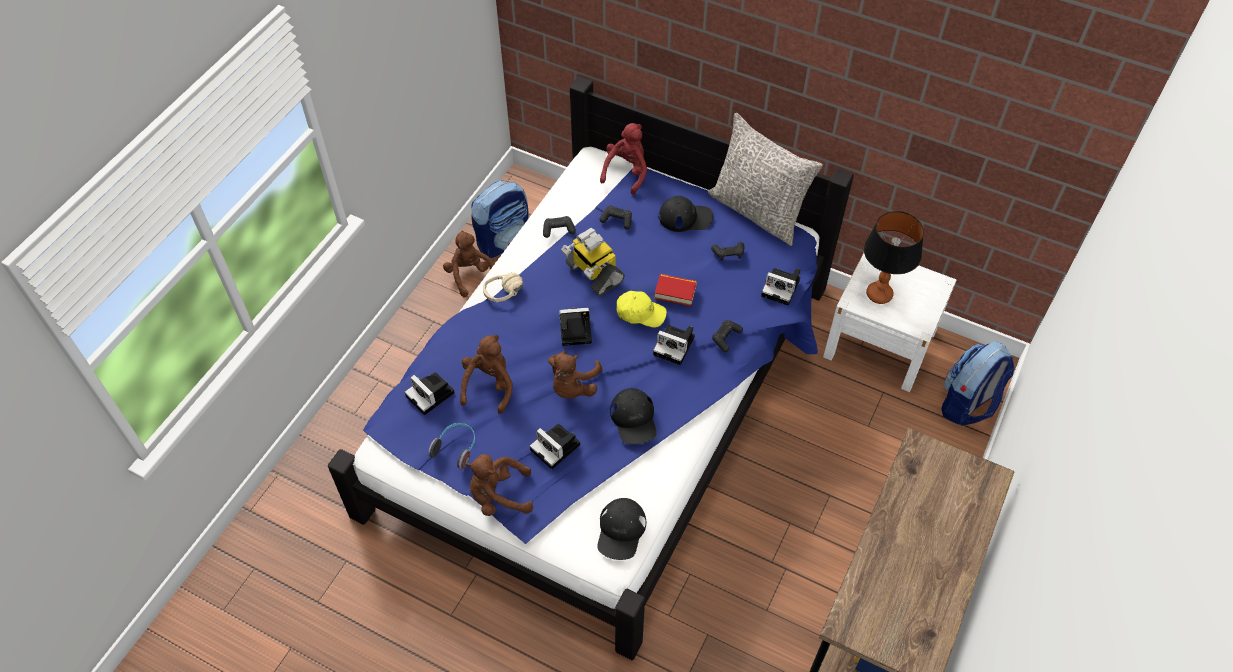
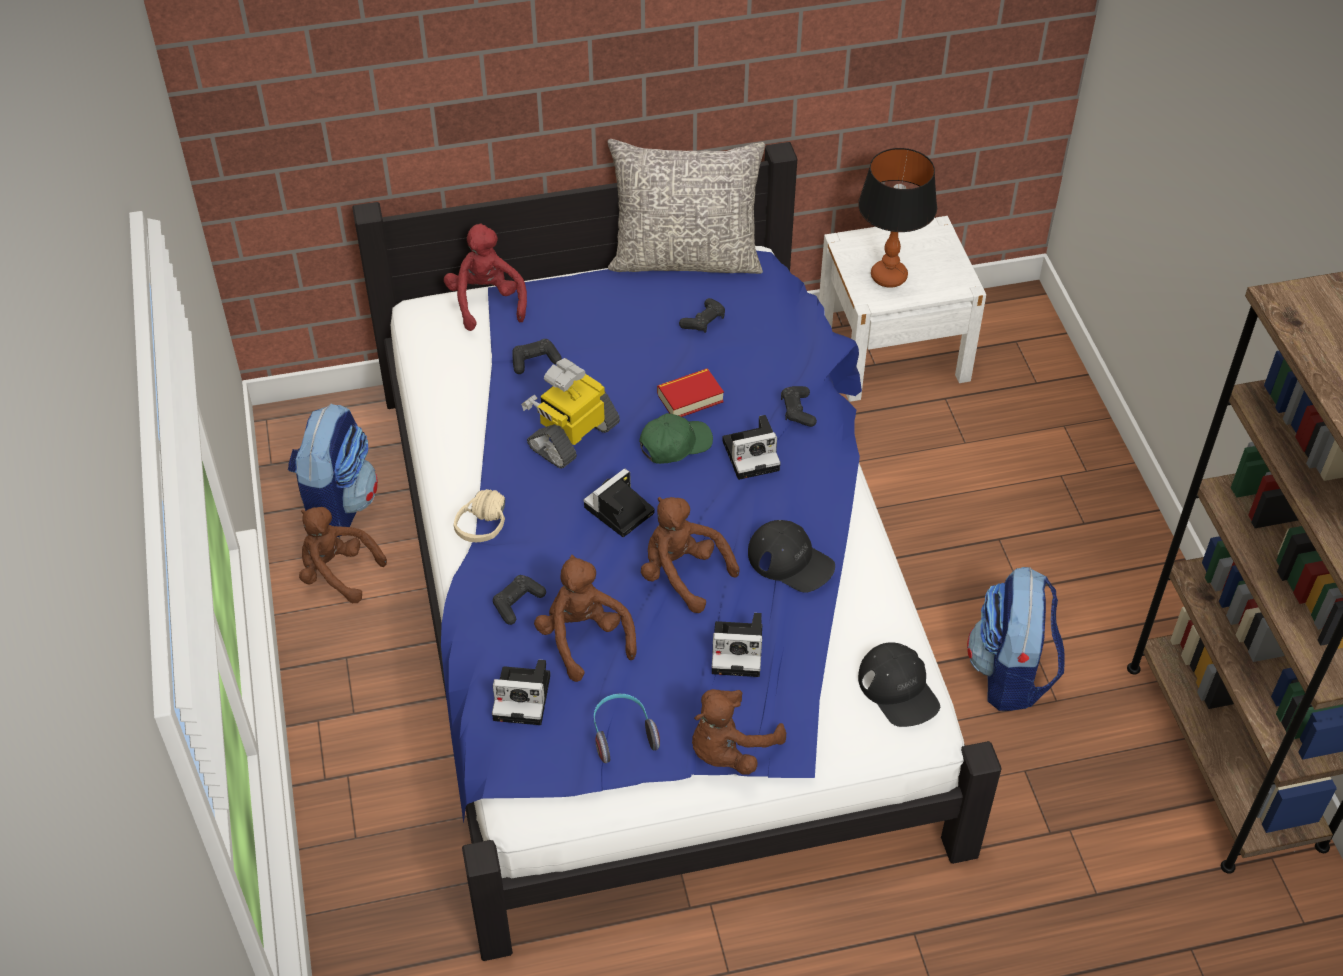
camera: 40 degrees left, 5 degrees down
(558, 230) = (473, 414): black game controller -> black game controller (518, 603)
(572, 386) = (682, 574): brown plush toy -> brown plush toy turned 150 degrees clockwise
(593, 273) = (572, 436): toy robot -> toy robot turned 120 degrees clockwise
(640, 313) = (674, 444): yellow cap -> green cap
(685, 217) = (611, 311): black cap -> none
(782, 288) = (800, 322): camera -> none
(967, 404) = (1036, 357): backpack -> backpack (1010, 674)

